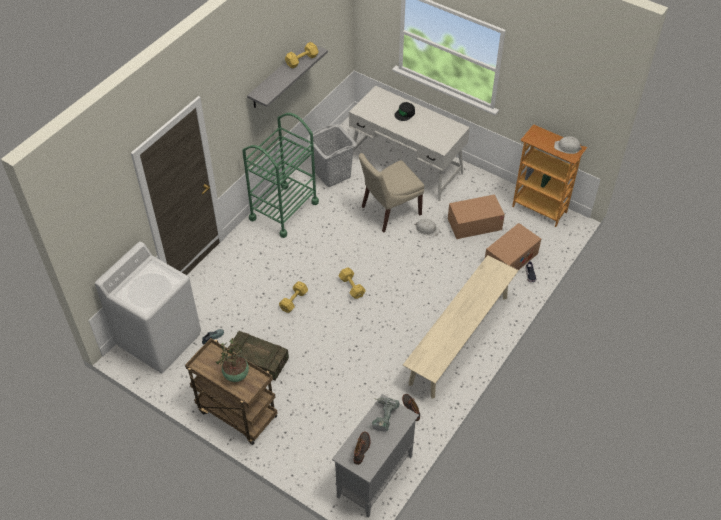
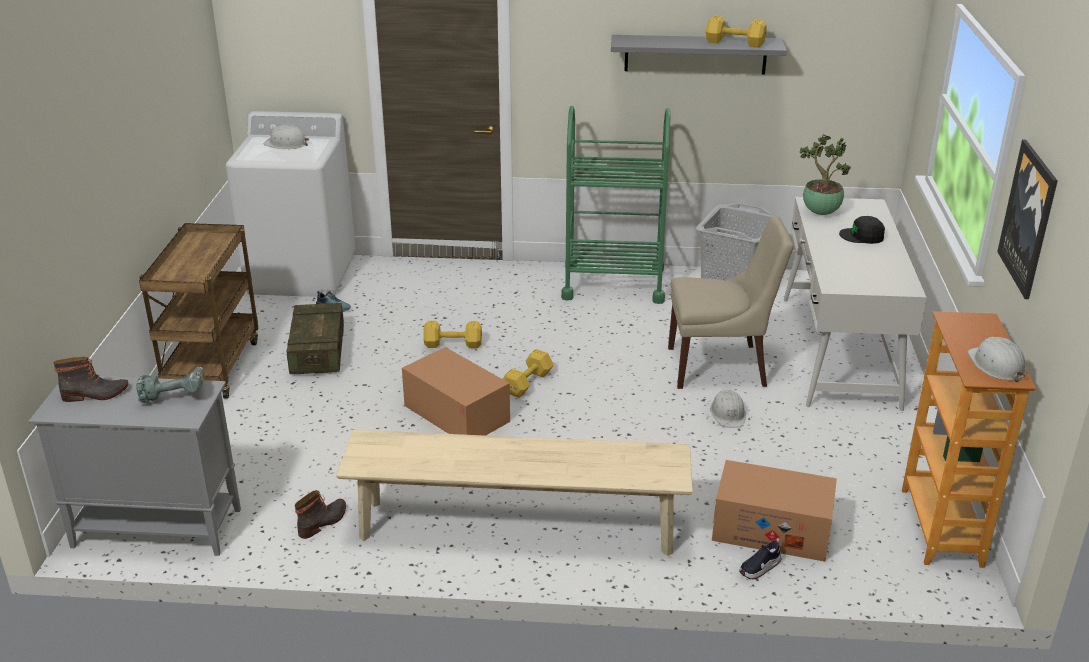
camera: 60 degrees right, 20 degrees down
(142, 282) = (286, 144): none -> white hard hat
(236, 376) = (192, 265): potted plant -> potted plant (819, 213)
(389, 211) = (720, 366): beige chair -> beige chair turned 150 degrees clockwise
(474, 224) = (802, 460): cardboard box -> cardboard box (456, 413)
(541, 86) = (1029, 218): none -> picture

